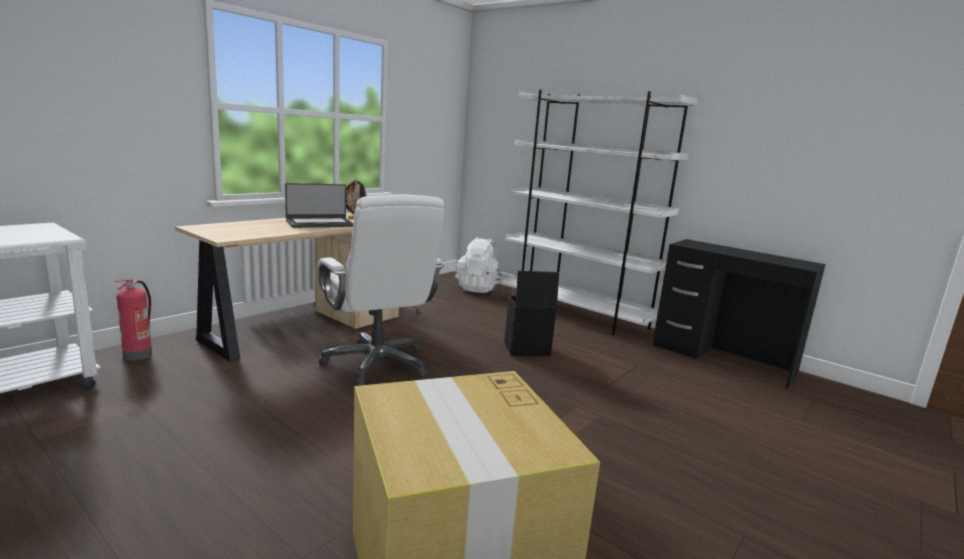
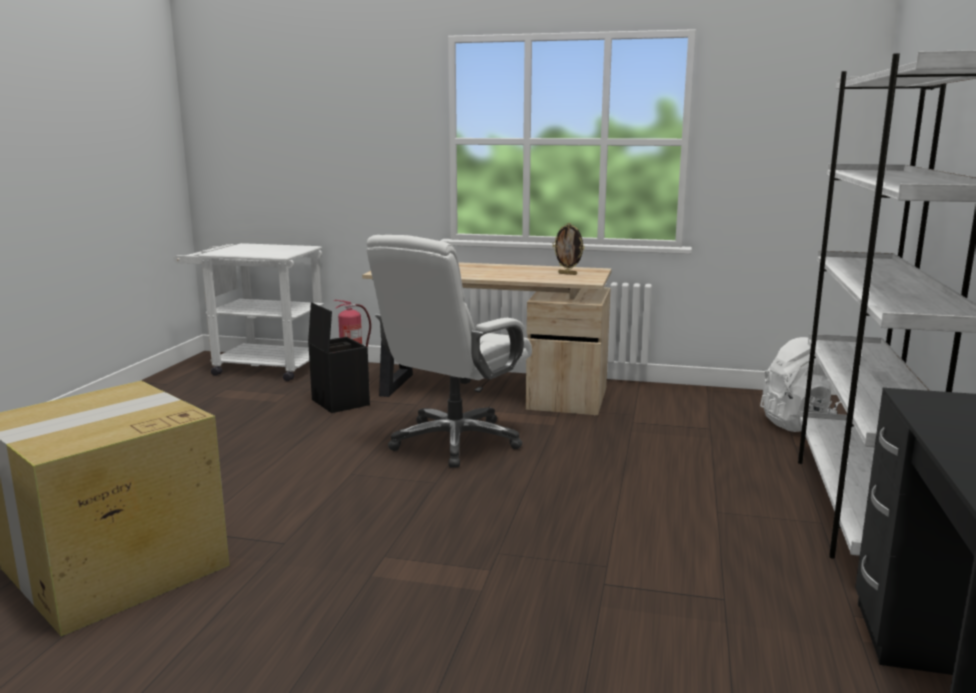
camera: 65 degrees right, 0 degrees up
(320, 223) = (509, 273): laptop -> none
(526, 349) = (628, 502): black storage box -> black storage box (339, 402)

